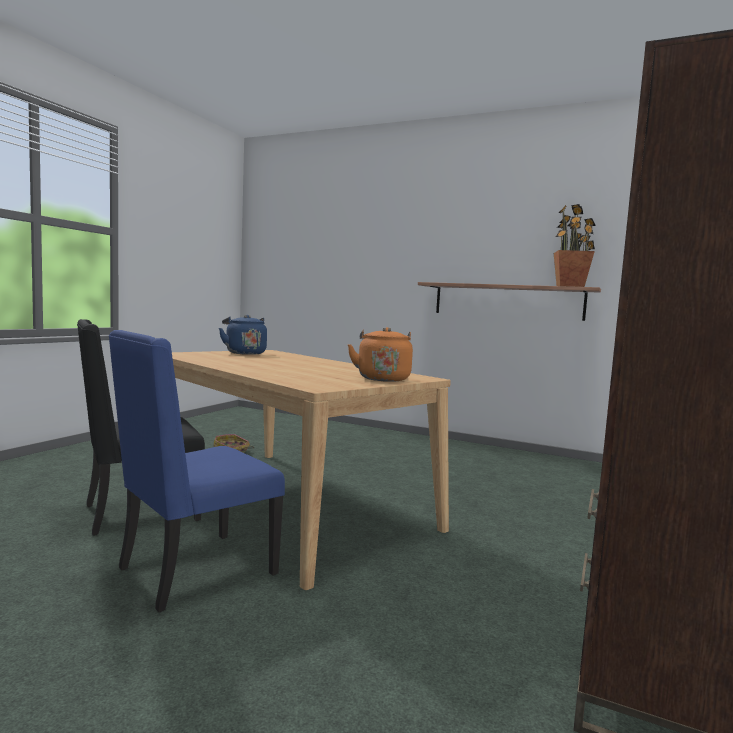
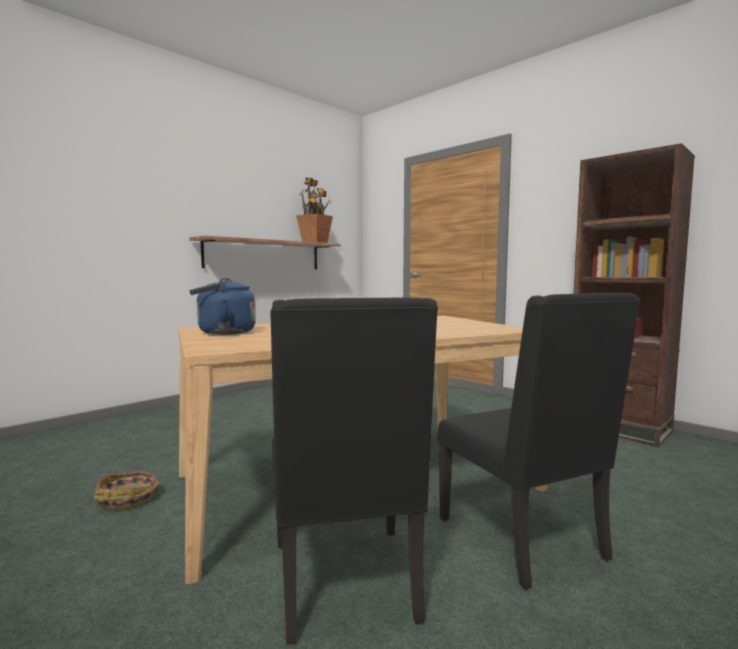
camera: 70 degrees left, 0 degrees up
(194, 572) = (524, 539): blue chair -> black chair
(382, 378) = (449, 321): orange kettle -> none

